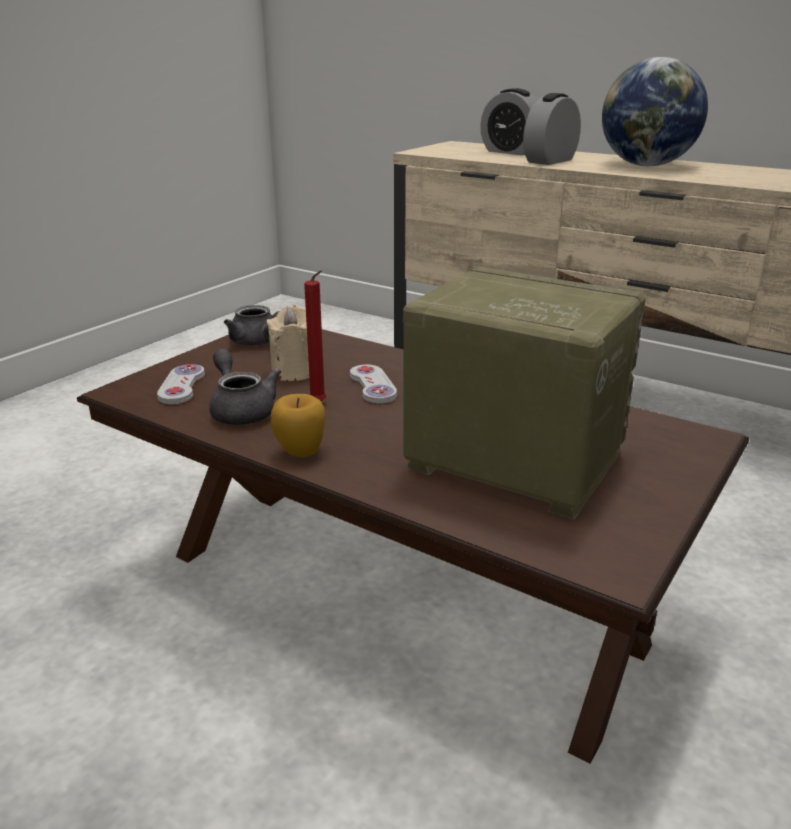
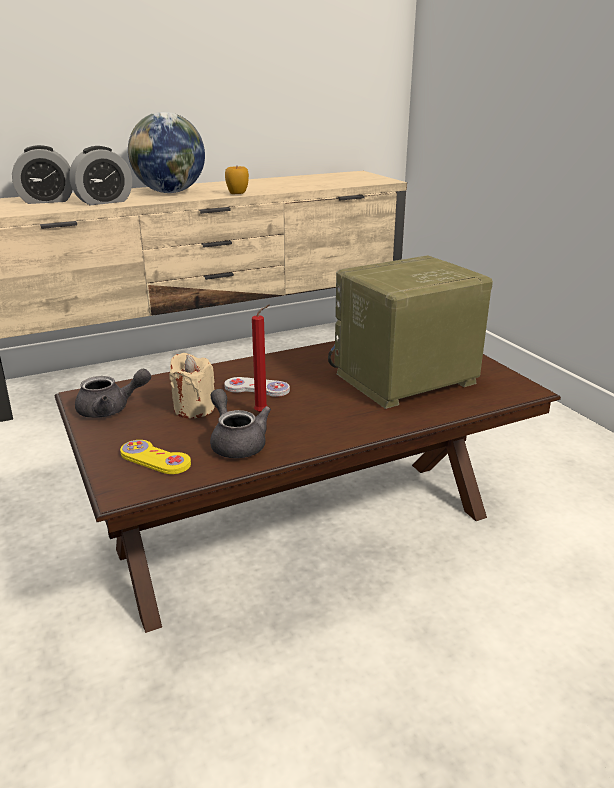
camera: 60 degrees left, 0 degrees up
(182, 386) = (155, 459): white game controller -> yellow game controller
(241, 410) = (236, 442): grey teapot -> grey teapot turned 60 degrees clockwise
(300, 452) = (330, 435): apple -> apple (237, 194)
(550, 161) = (104, 202): alarm clock -> alarm clock turned 105 degrees counterclockwise

